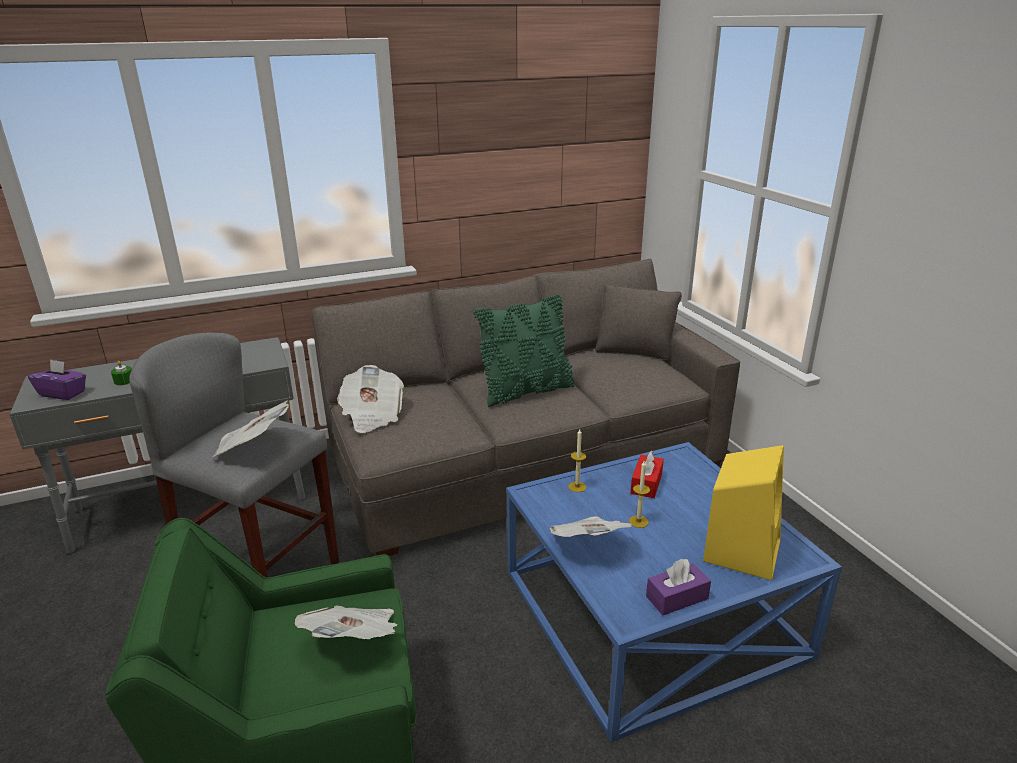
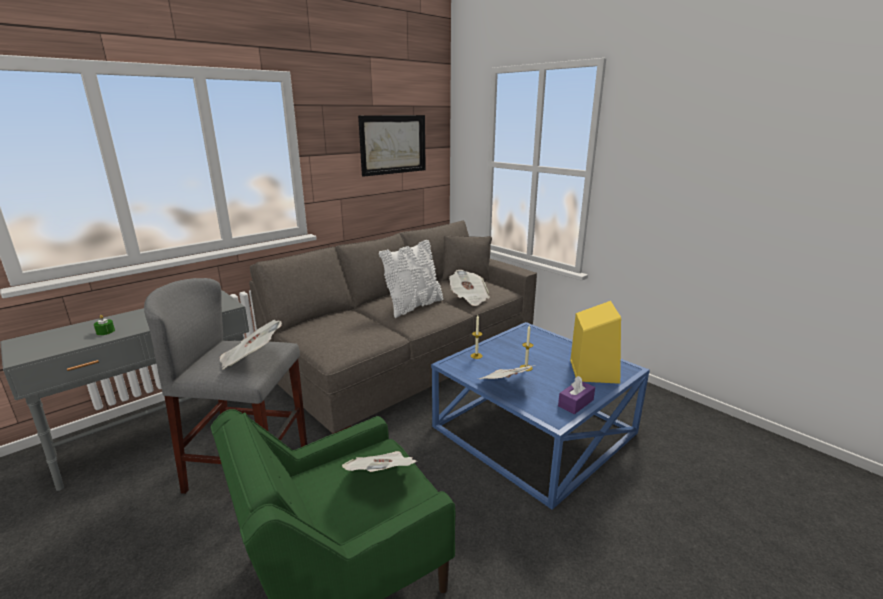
camera: 20 degrees left, 5 degrees down
(63, 393) = (50, 347): purple tissue box -> none
(372, 415) = (315, 334): newspaper -> newspaper (469, 298)
(526, 391) = (413, 306): green pillow -> white pillow
(548, 137) = (393, 144): none -> picture
(646, 484) = (516, 347): red tissue box -> none

